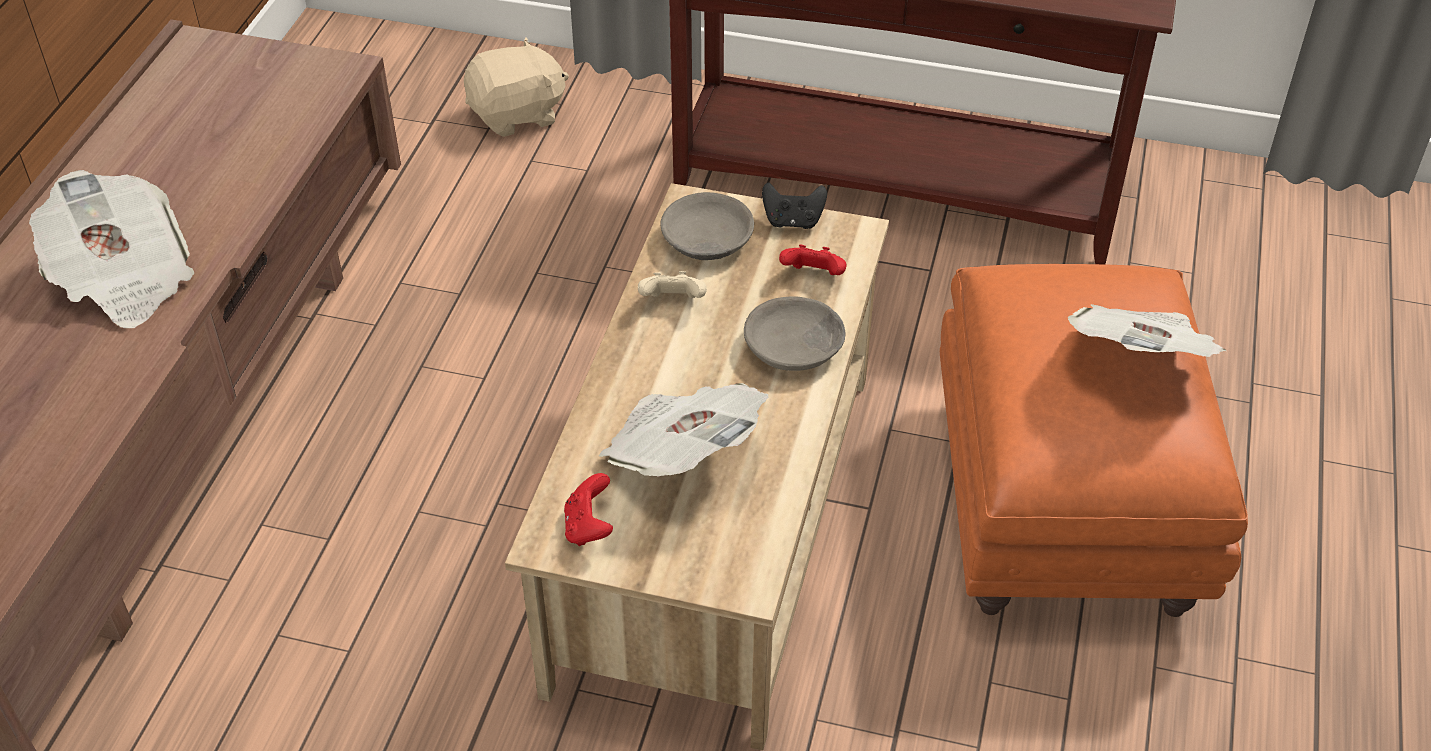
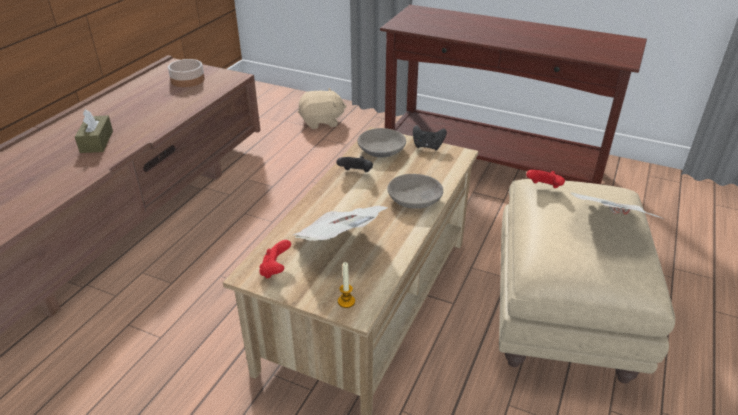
camera: 10 degrees right, 10 degrees down
(123, 278) = (97, 142): newspaper -> brown tissue box
(243, 89) = (187, 80): none -> bowl
(673, 302) = (356, 173): beige game controller -> black game controller
(725, 570) = (346, 301): none -> candle
(813, 276) = (433, 170): red game controller -> red game controller (543, 188)
(1066, 506) = (563, 316): orange ottoman -> beige ottoman

